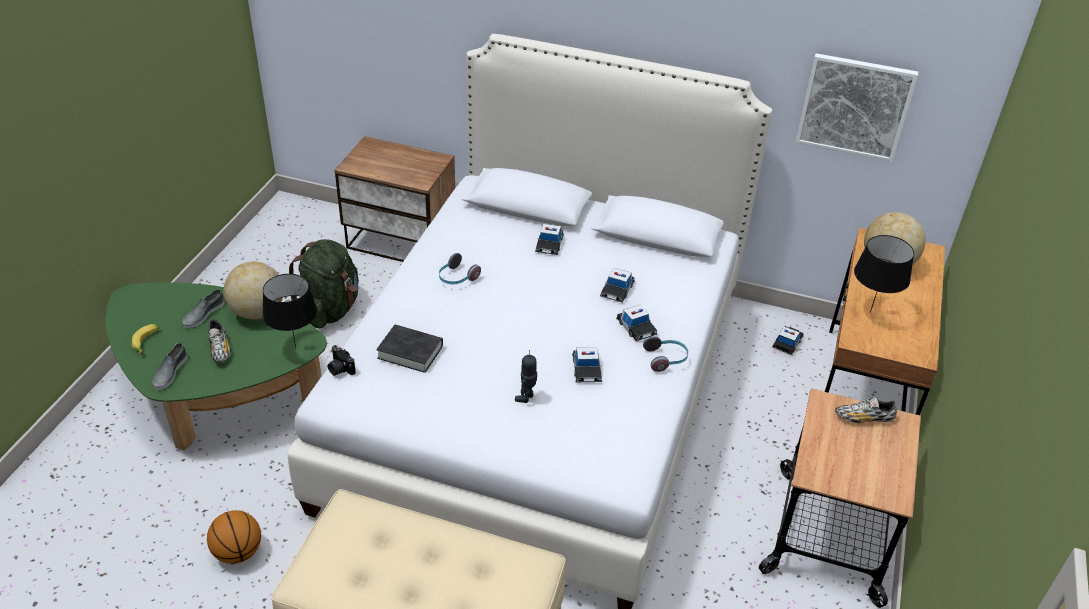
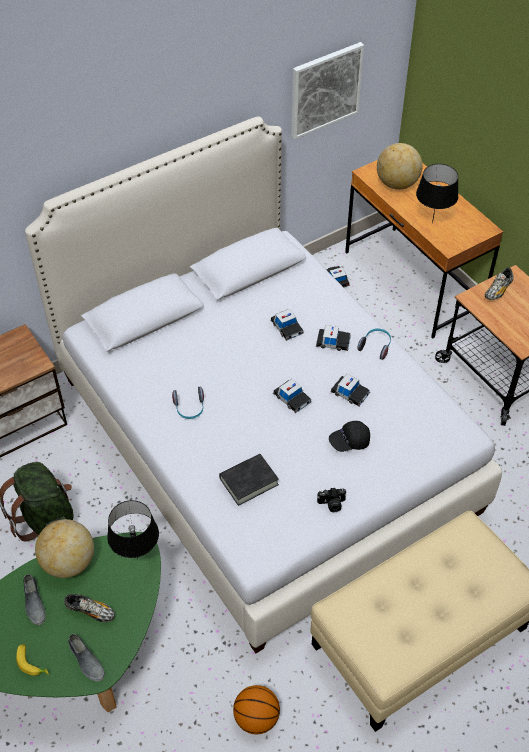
camera: 50 degrees left, 10 degrees up
(340, 369) = (227, 535): camera -> camera (331, 504)
(527, 397) = (349, 441): toy robot -> black cap
(549, 244) = (202, 333): toy car -> toy car (292, 398)

